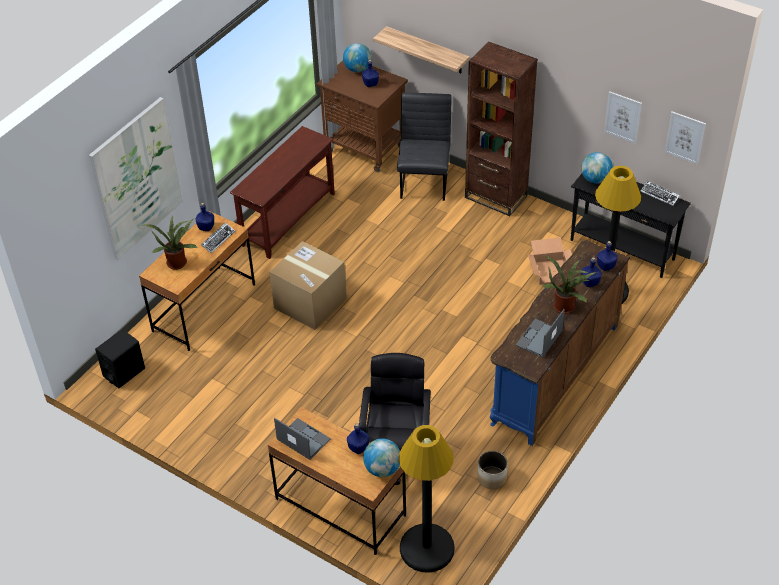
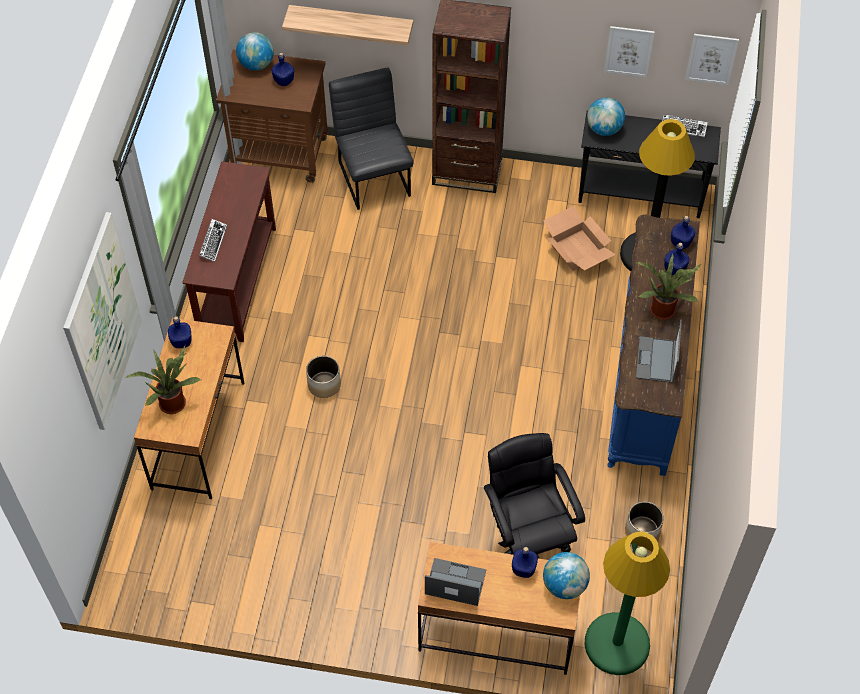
camera: 25 degrees left, 10 degrees up
(124, 372) = (146, 556): black speaker -> none
(218, 239) = (206, 354): keyboard -> keyboard (213, 242)
(310, 303) = (324, 384): cardboard box -> planter
(427, 548) = (617, 644): black floor lamp -> green floor lamp

